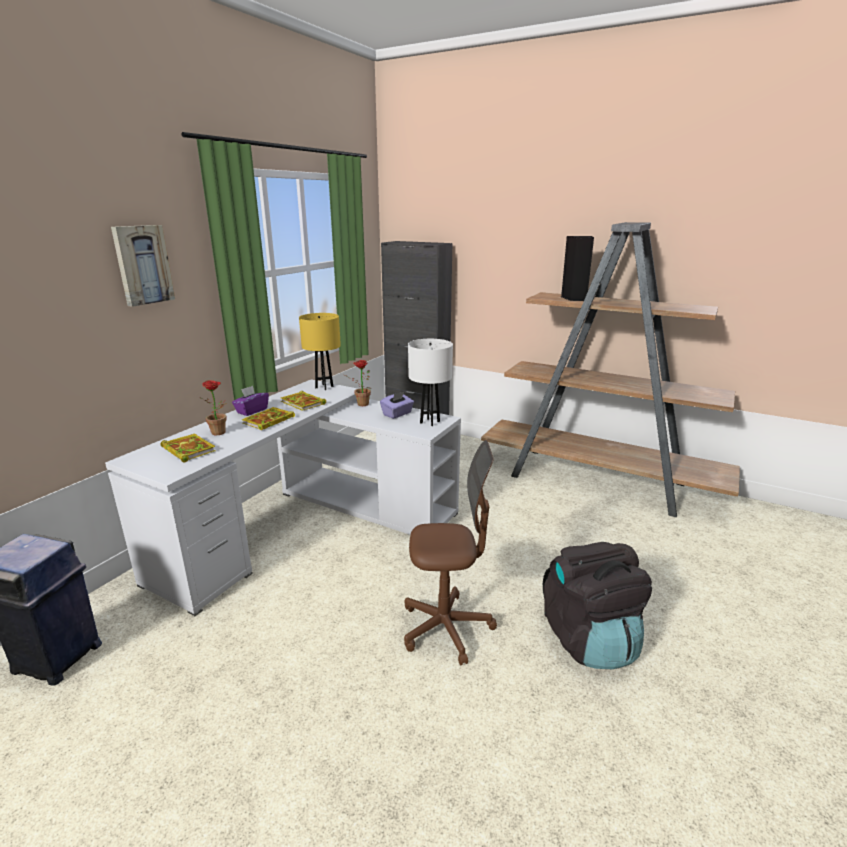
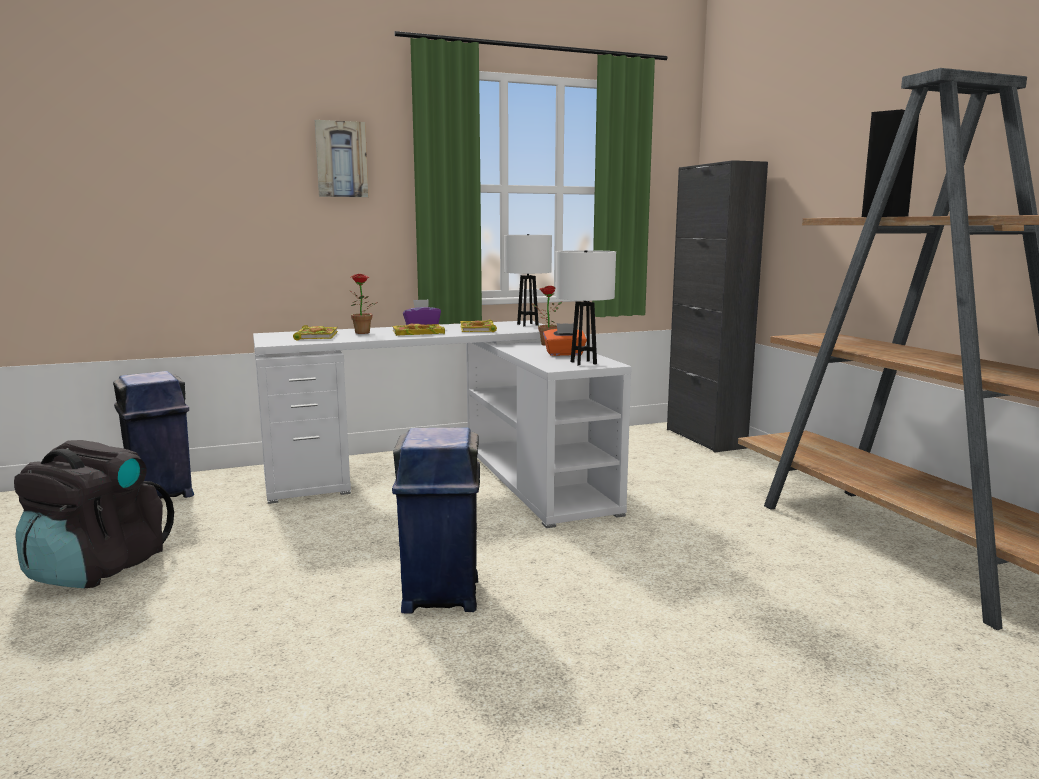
camera: 40 degrees right, 10 degrees down
(324, 387) = (528, 324): yellow table lamp -> white table lamp
(397, 414) = (564, 354): purple tissue box -> orange tissue box
(446, 628) = (441, 594): brown office chair -> blue trash can
(589, 639) = (587, 676): black backpack -> black backpack (97, 568)

